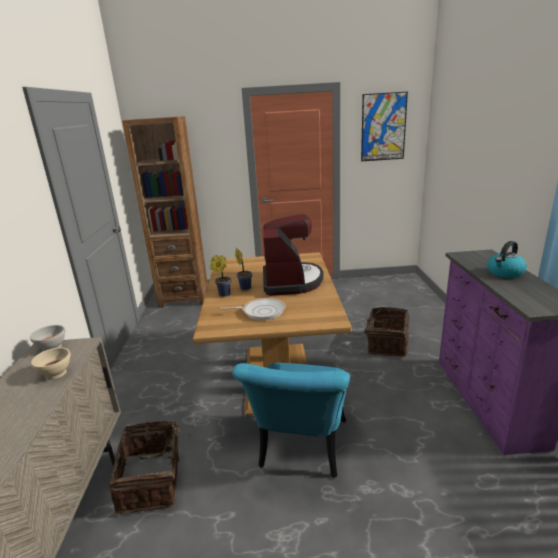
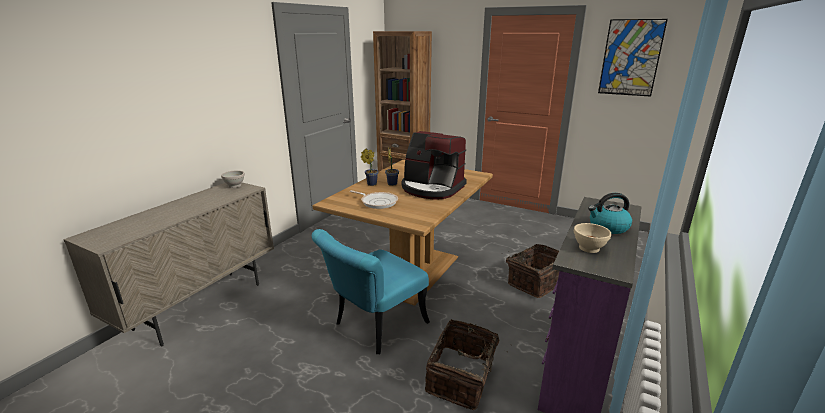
camera: 30 degrees right, 0 degrees up
(55, 374) = (218, 199): beige bowl -> beige bowl (588, 248)
(153, 481) = (269, 301): basket -> basket (462, 379)
(291, 281) = (432, 188): coffee machine -> coffee machine turned 90 degrees clockwise

